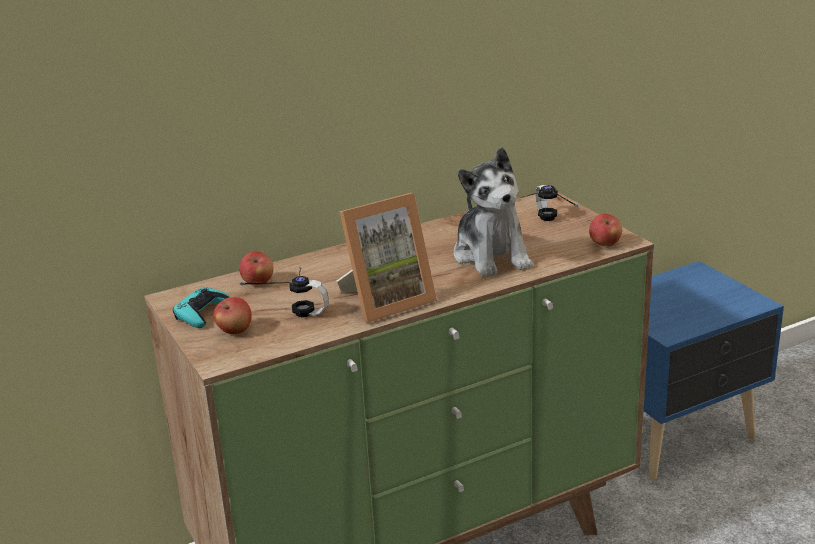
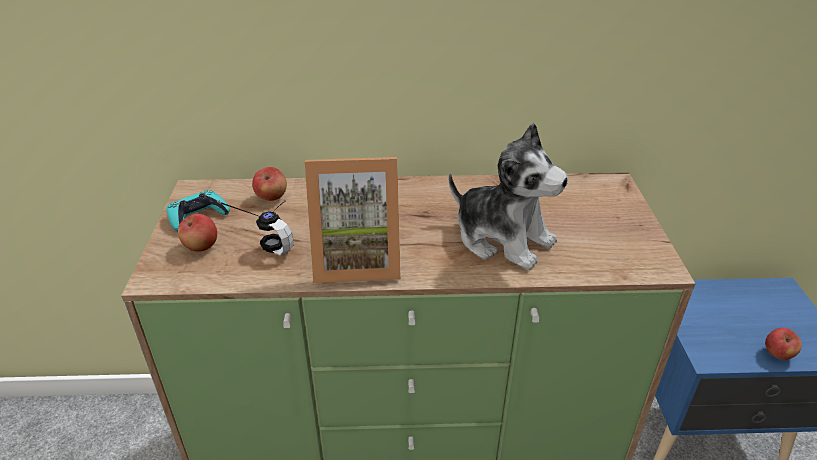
camera: 25 degrees right, 10 degrees up
(491, 256) = (503, 239): plush toy -> plush toy turned 60 degrees counterclockwise
(546, 224) = (589, 216): headphones -> none
(605, 244) = (636, 265): apple -> apple (777, 354)

